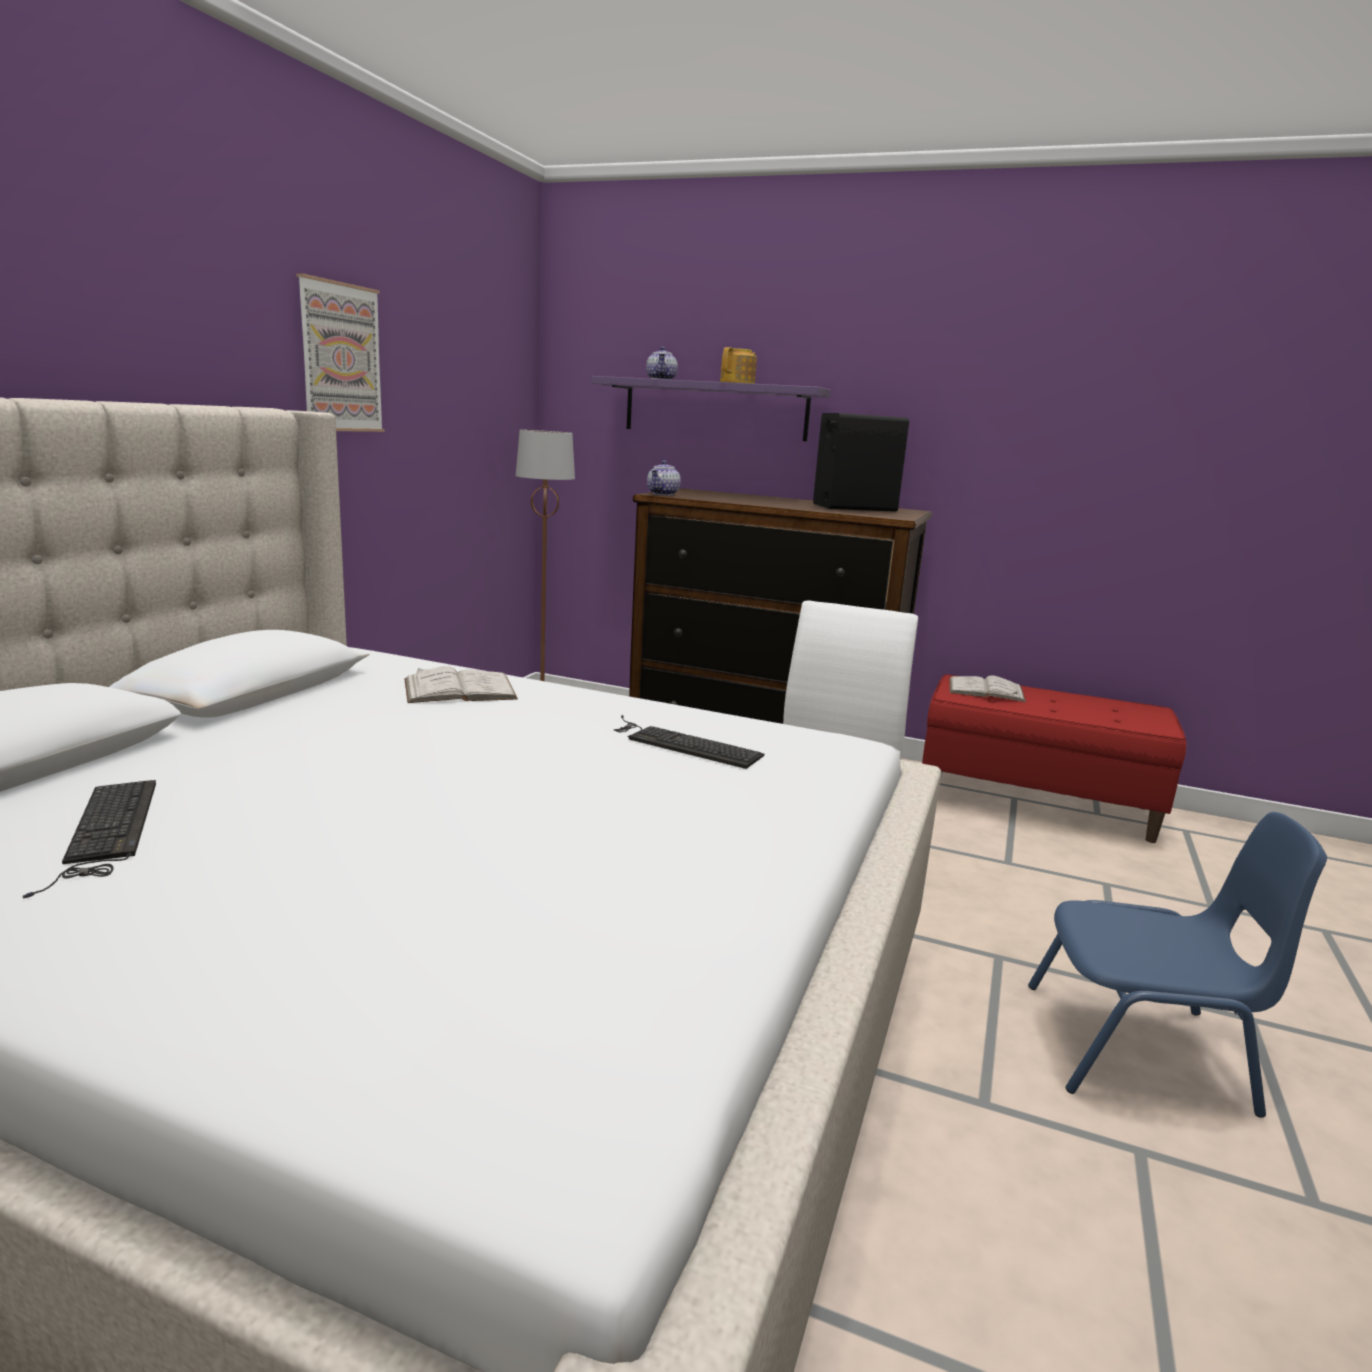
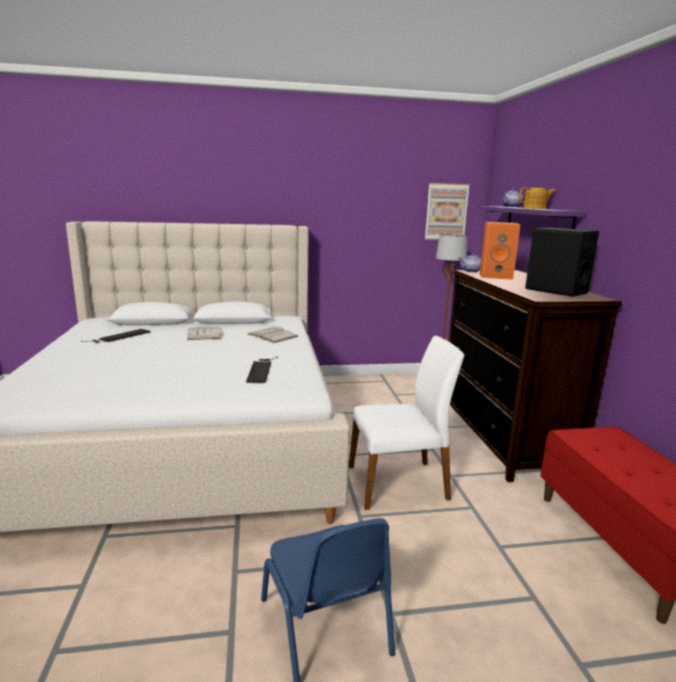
camera: 60 degrees right, 0 degrees up
(340, 358) = (335, 204): picture -> picture (446, 212)
(721, 497) = (496, 276): none -> orange speaker
(986, 690) = (612, 443): white book -> white book (204, 333)

